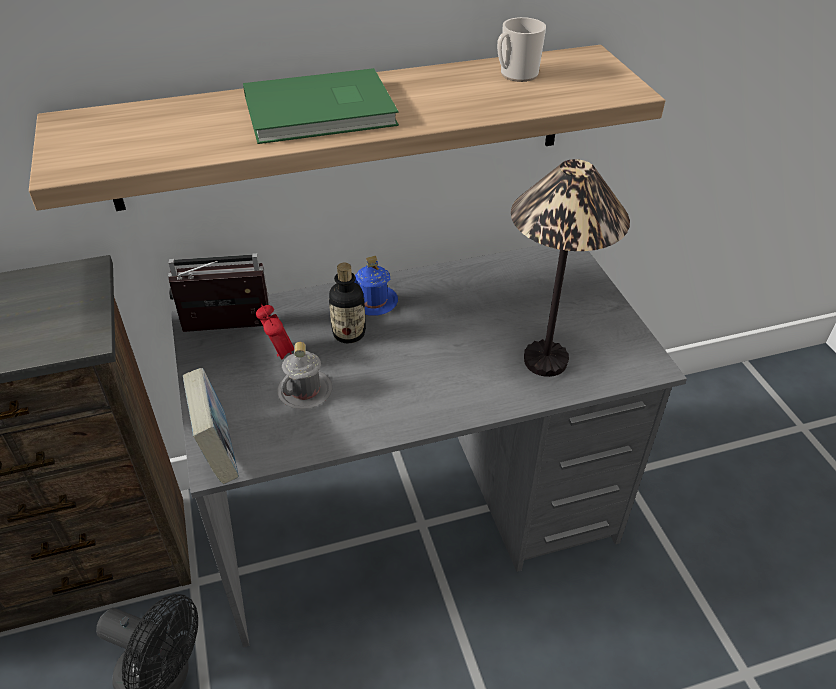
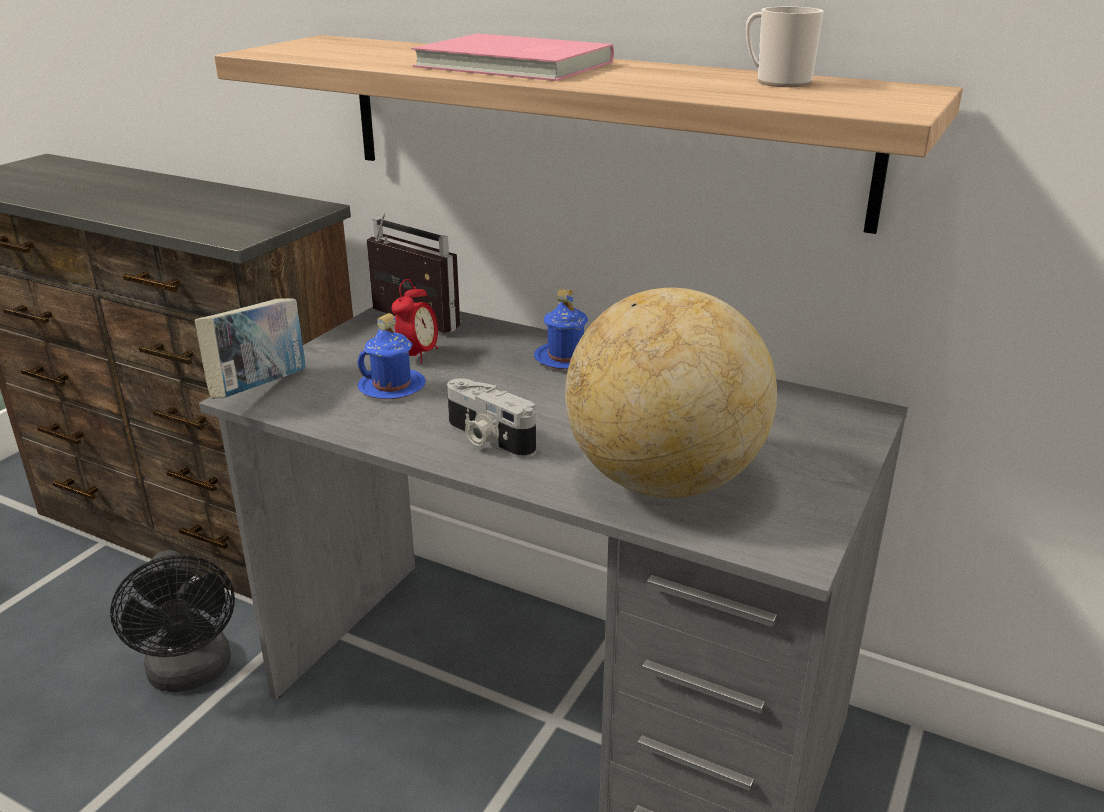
camera: 45 degrees right, 15 degrees down
(305, 391) = (392, 387): grey mug -> blue mug
(322, 112) = (514, 65): green book -> pink book
(349, 333) = (501, 369): bottle -> none
(423, 393) = (487, 439): none -> camera
(546, 361) = (664, 481): table lamp -> globe

